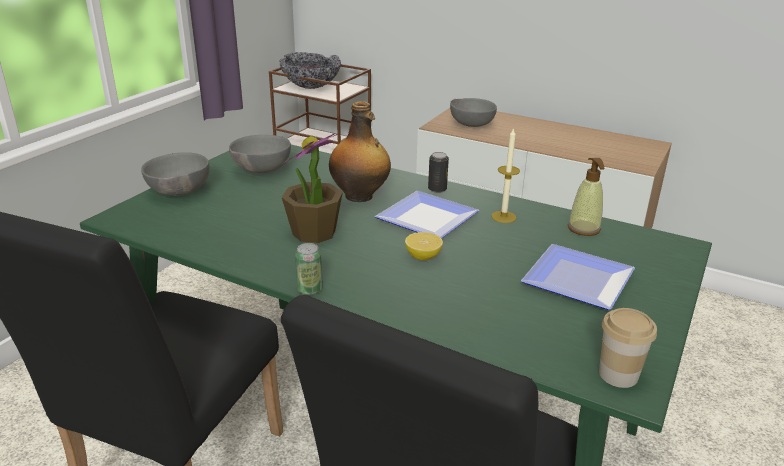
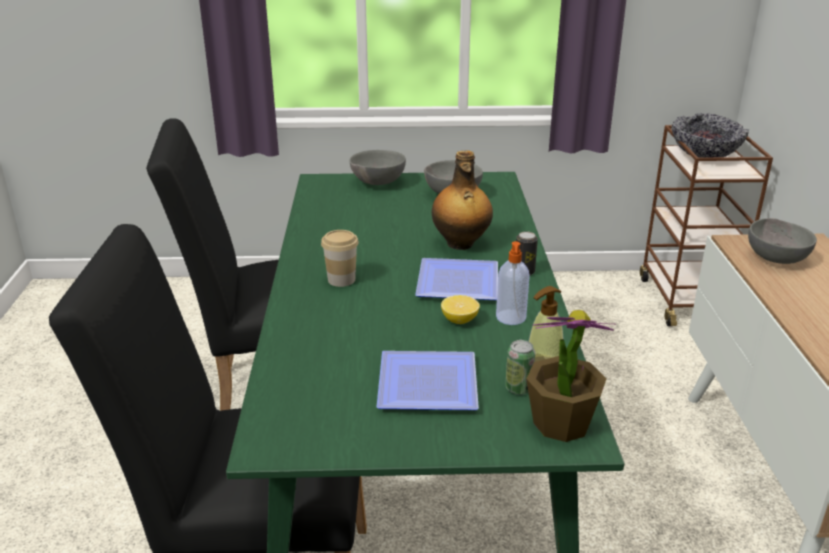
camera: 60 degrees right, 0 degrees up
(309, 289) = (290, 271): can -> can (518, 388)
(314, 233) = (374, 246): potted plant -> potted plant (560, 423)
(423, 256) = (387, 300): lemon -> lemon (459, 320)
(503, 217) = (511, 318): candle -> soap dispenser
(618, 374) = (282, 435): cup -> cup (341, 280)

